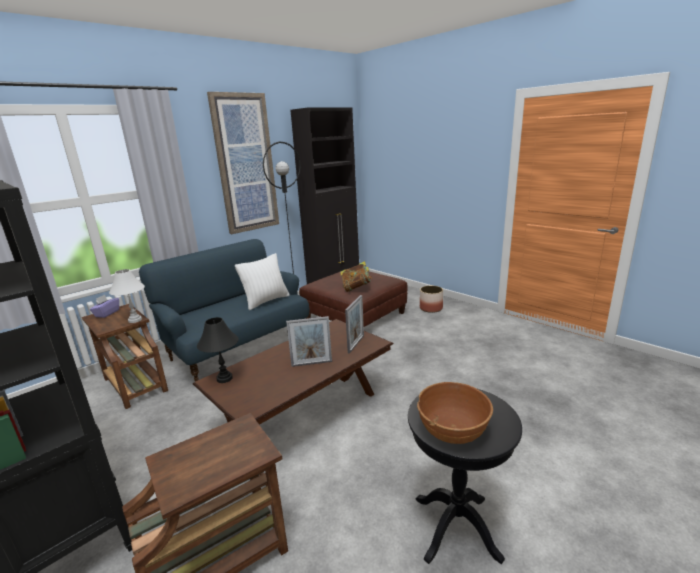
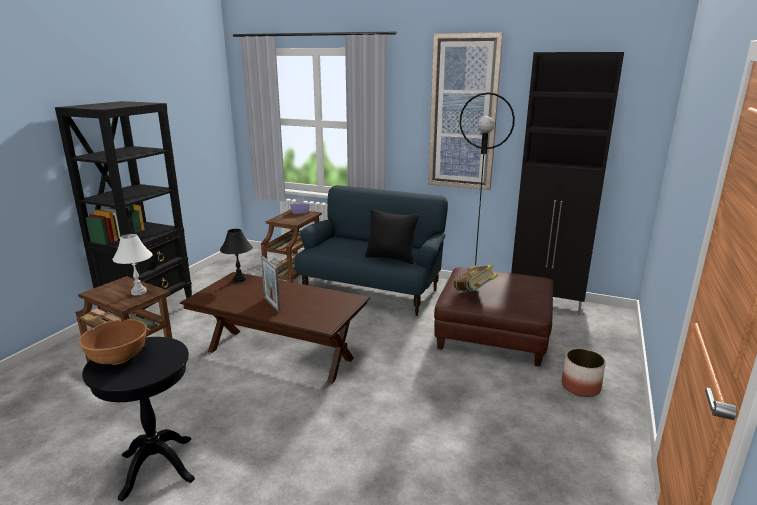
camera: 65 degrees right, 0 degrees up
(135, 320) = (293, 222): white table lamp -> white table lamp (139, 292)
(266, 301) = (391, 258): white pillow -> black pillow
(356, 344) = (317, 316): picture frame -> none

